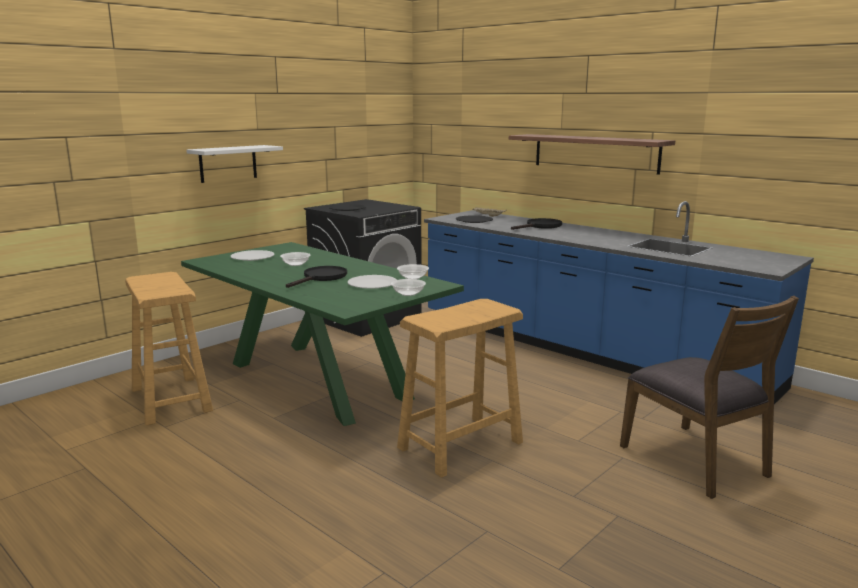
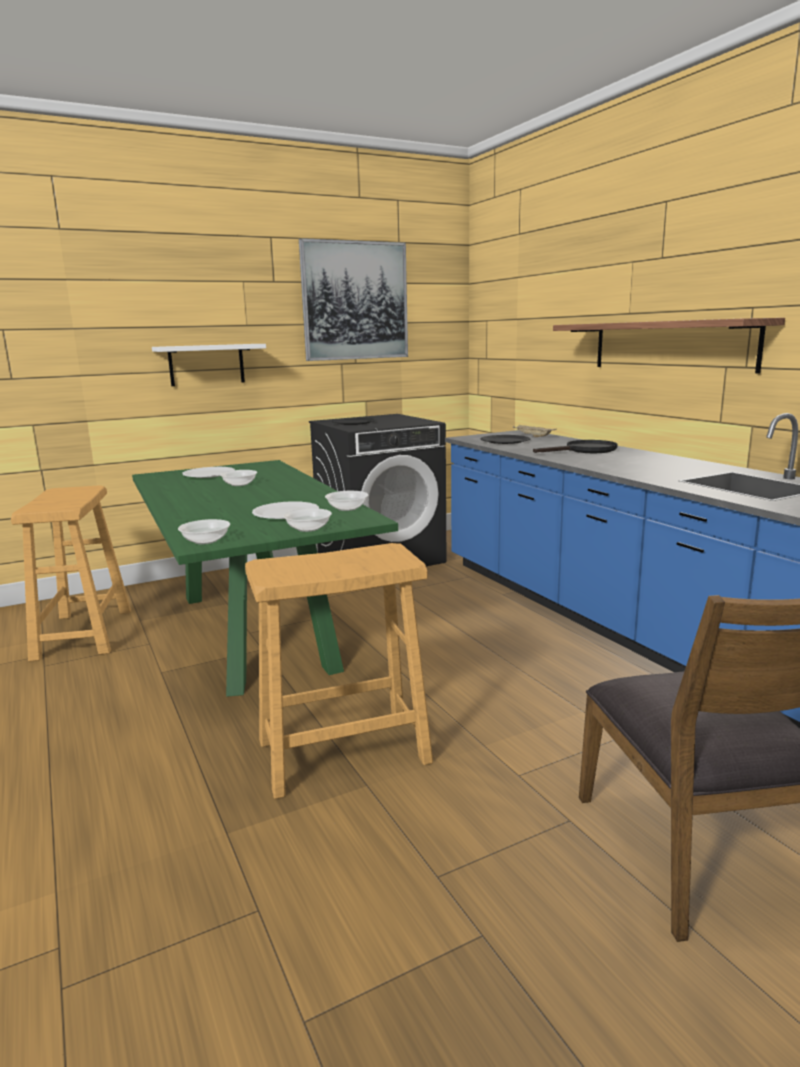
camera: 20 degrees right, 0 degrees up
(321, 278) = (239, 502): black frying pan -> none
(336, 108) = (355, 301): none -> picture
(347, 307) = (206, 541): none -> bowl

